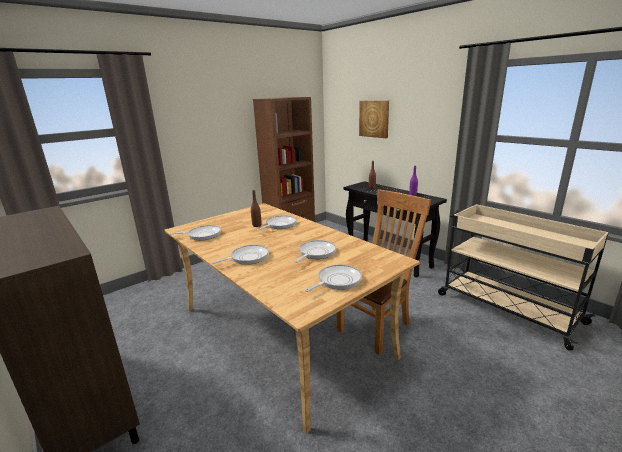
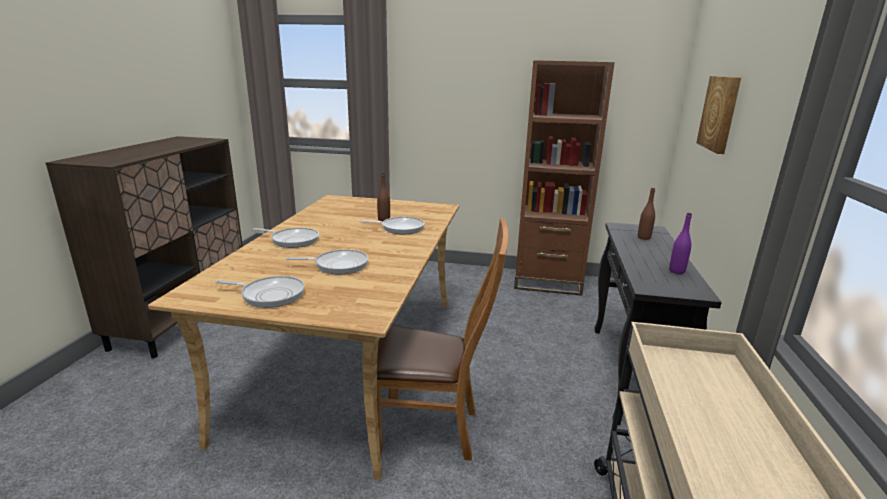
camera: 50 degrees right, 0 degrees up
(202, 235) = (329, 209): frying pan -> none

